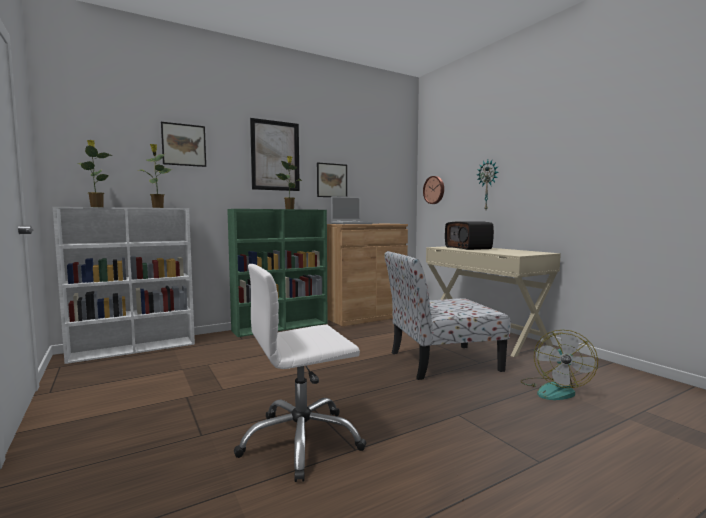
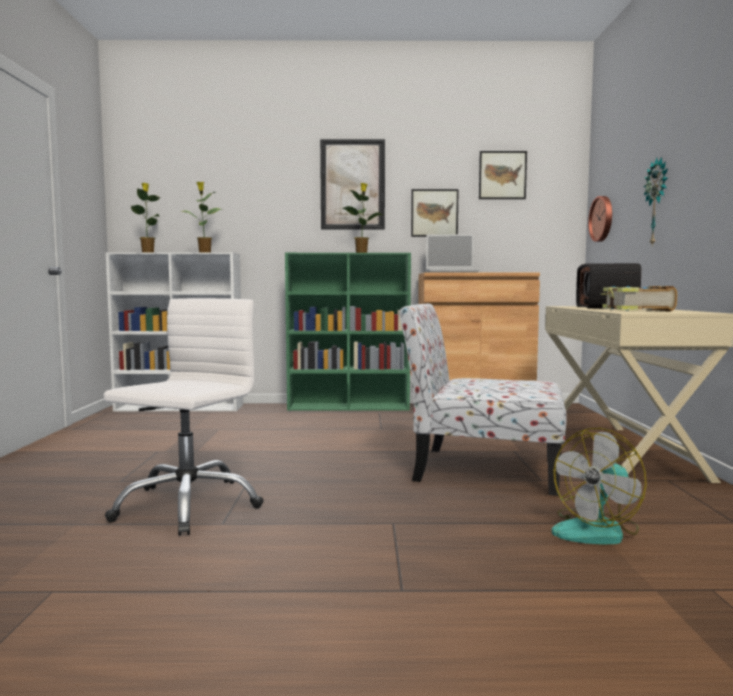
camera: 30 degrees right, 0 degrees up
(184, 145) = (242, 180): picture -> picture (502, 175)
(301, 441) = (187, 505): white office chair -> white office chair turned 105 degrees clockwise
(503, 251) = (636, 310): none -> book

